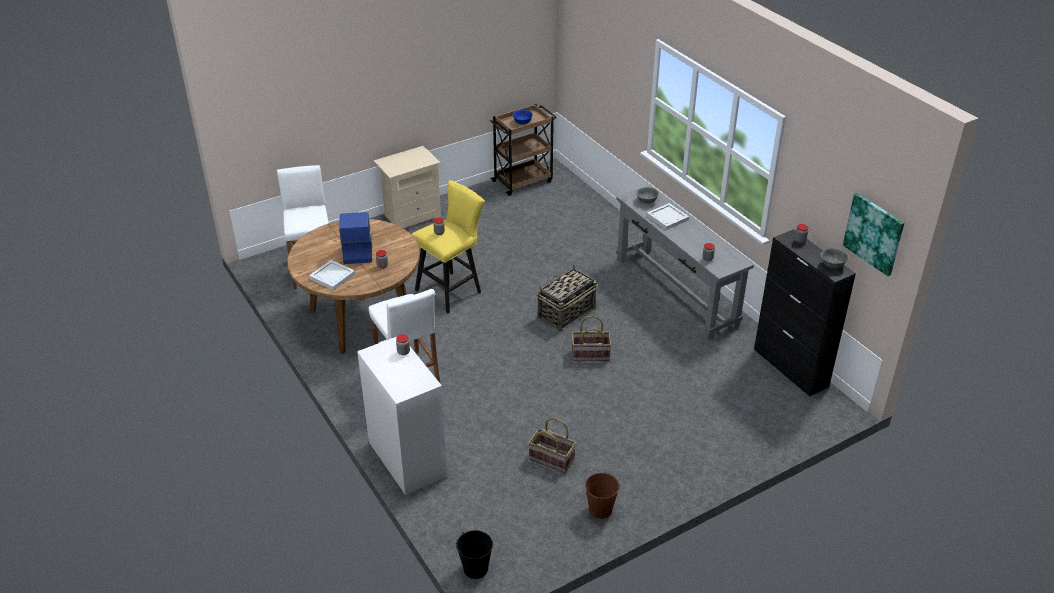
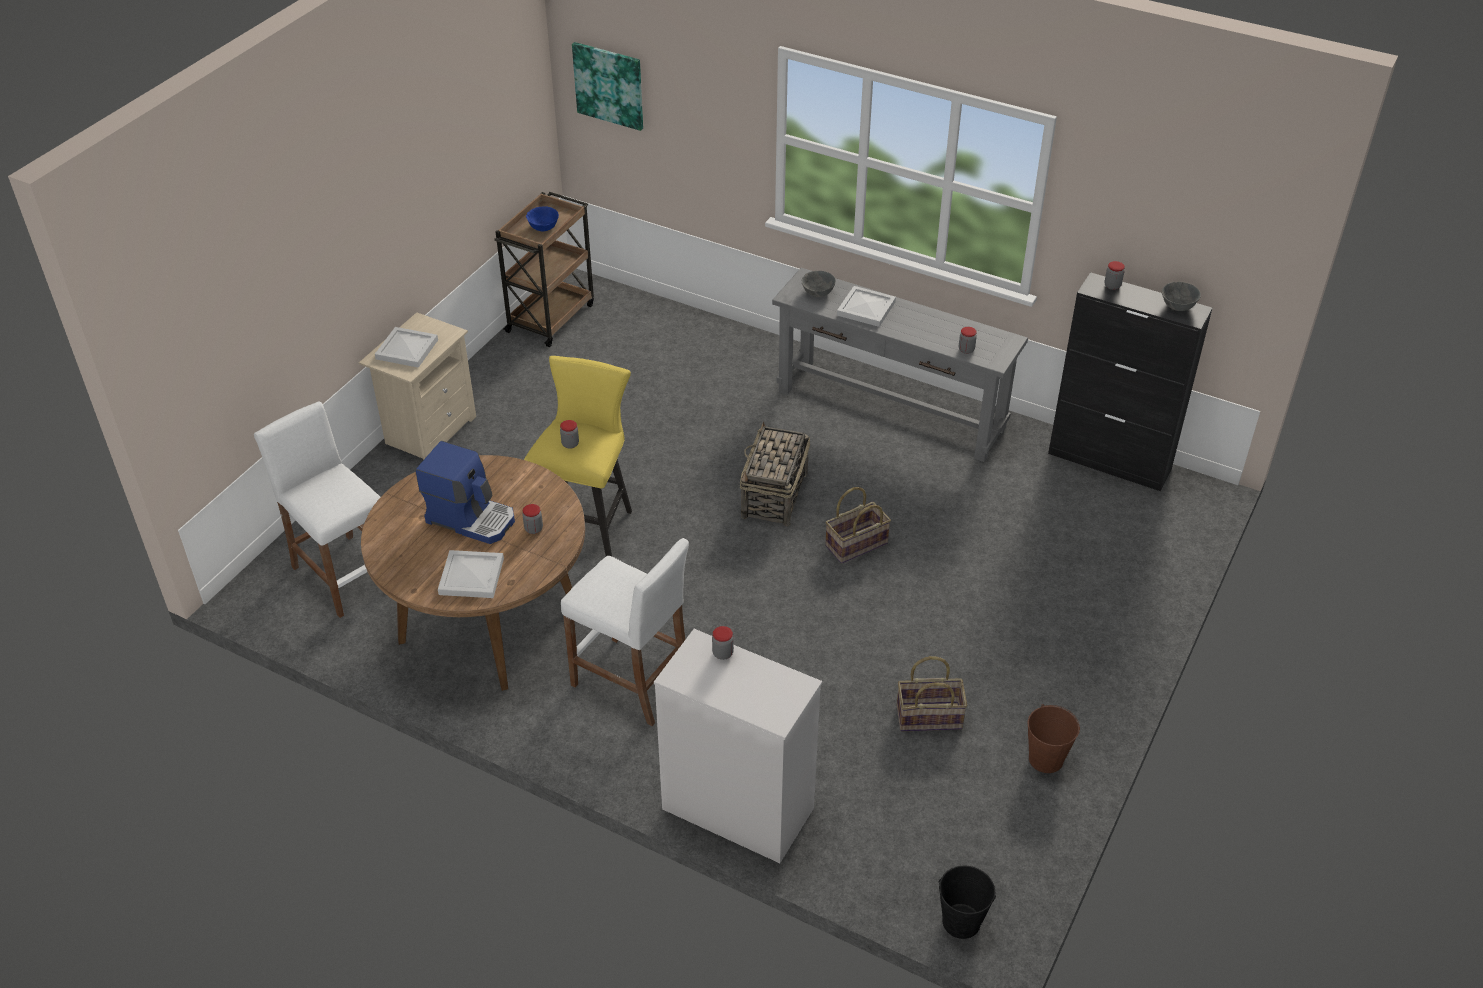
camera: 30 degrees left, 5 degrees up
(357, 250) = (471, 518): coffee machine -> coffee machine turned 150 degrees clockwise
(402, 161) = (408, 349): none -> white tray
(874, 233) = (1238, 247): picture -> picture (609, 85)

